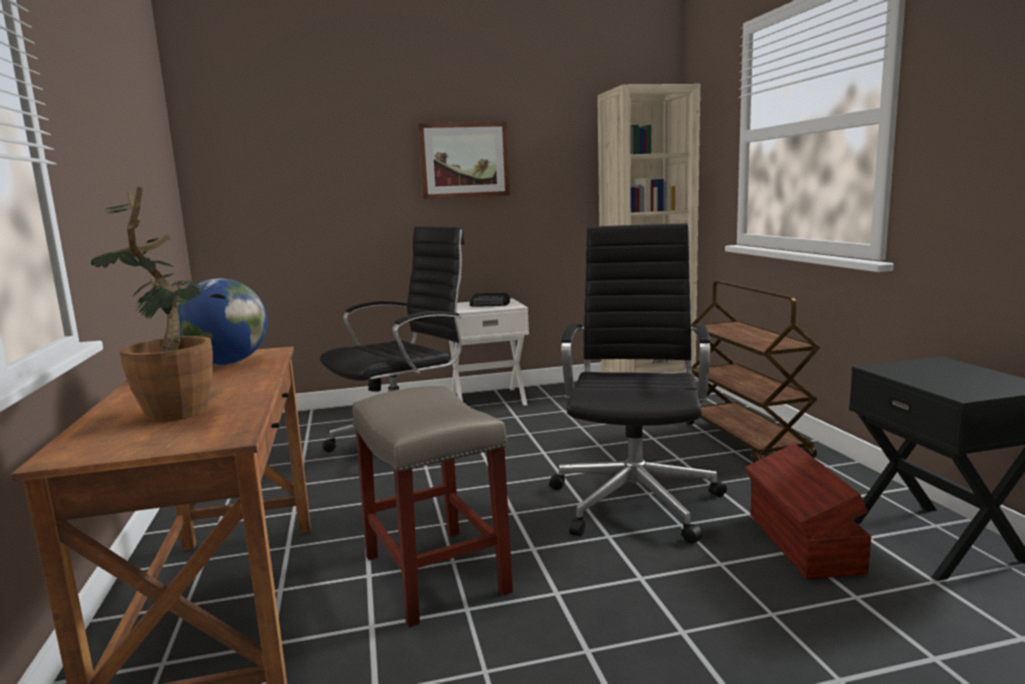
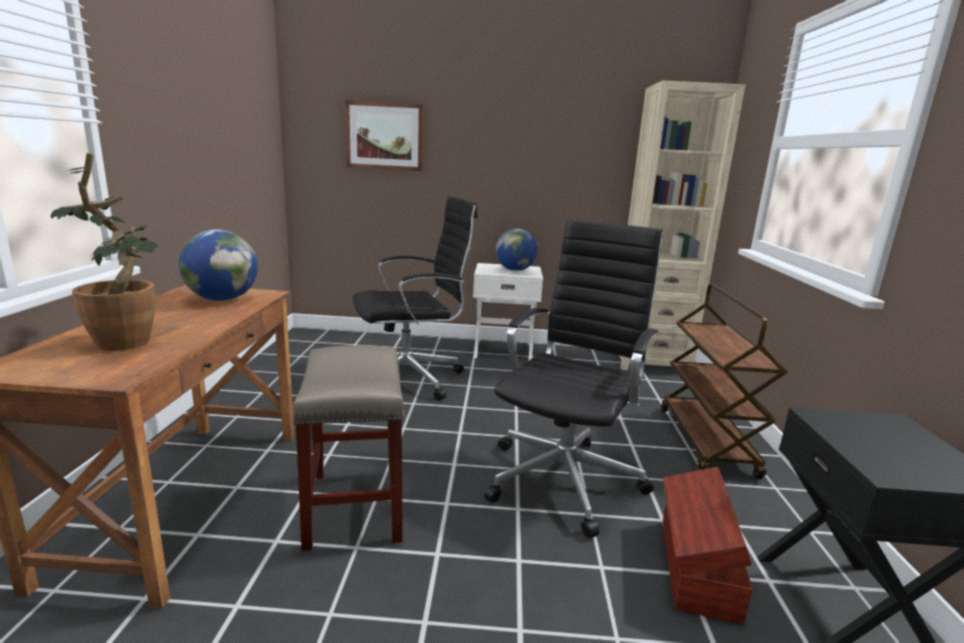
camera: 15 degrees right, 5 degrees up
(464, 160) = (512, 140): picture -> picture (384, 136)
(490, 304) = (515, 270): radio -> globe

